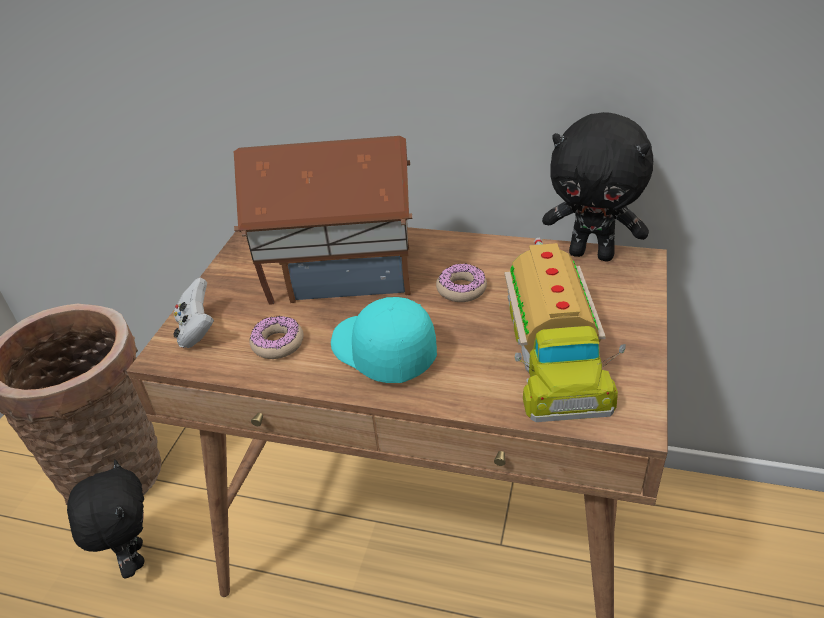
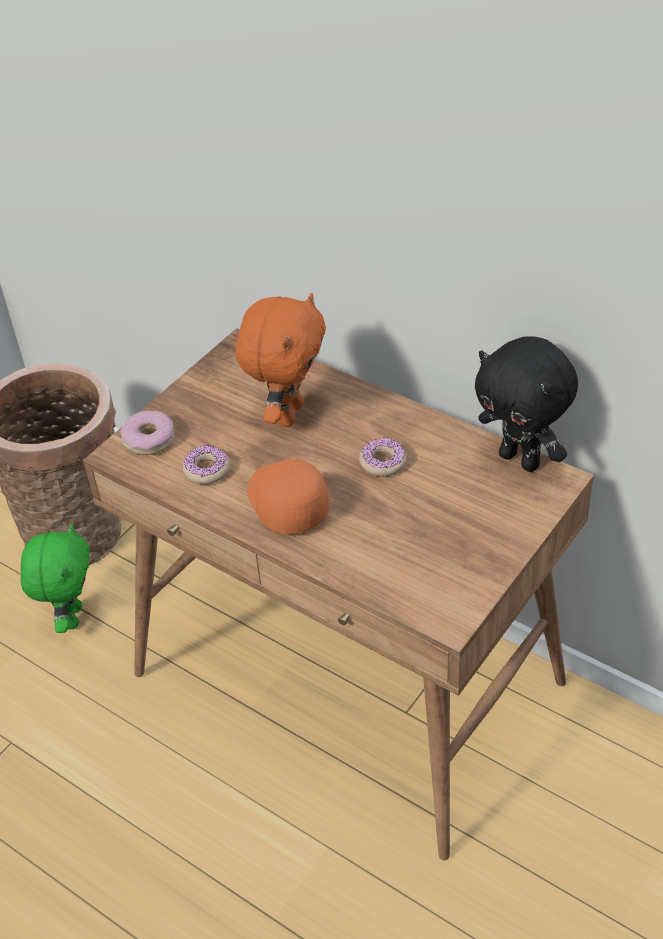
camera: 20 degrees right, 5 degrees up
(134, 556) = (71, 616): black plush toy -> green plush toy
(198, 330) = (149, 439): white game controller -> donut
(339, 271) = (288, 414): toy house -> orange plush toy
(381, 352) = (285, 503): turquoise cap -> orange cap
(551, 351) = (423, 543): toy truck -> none

